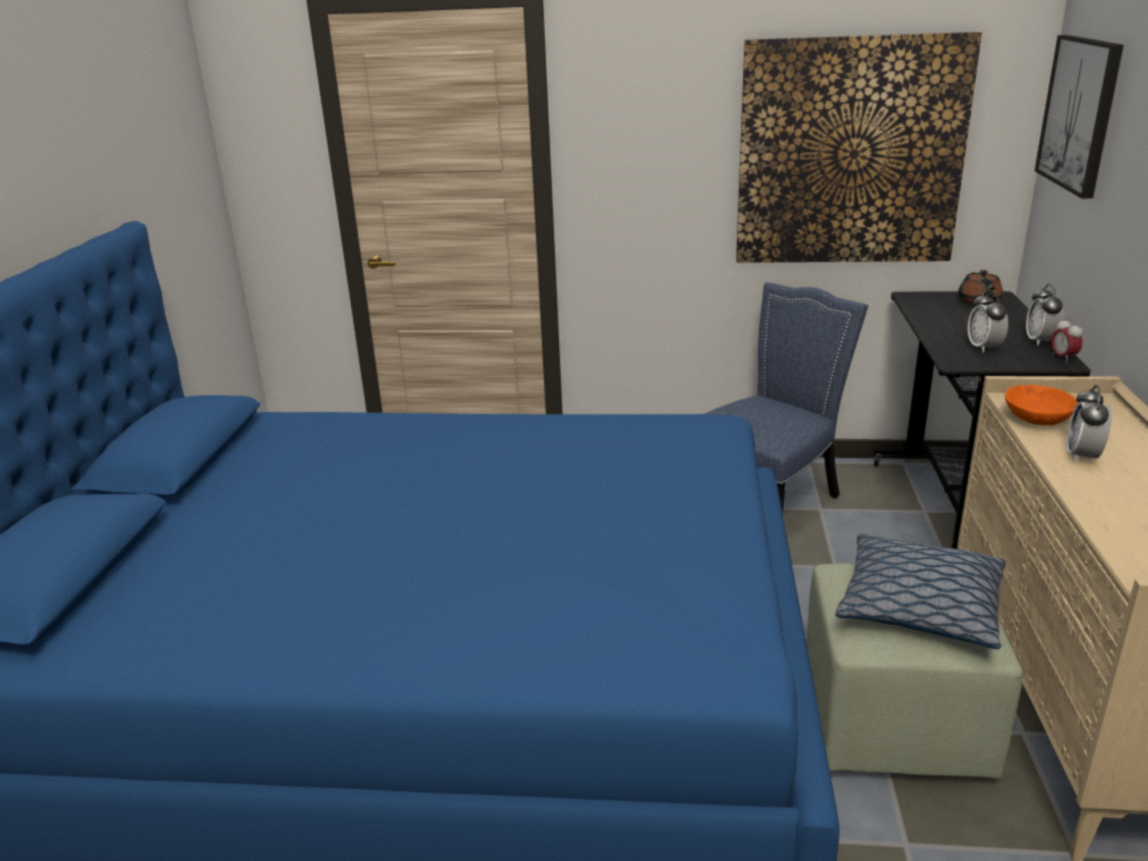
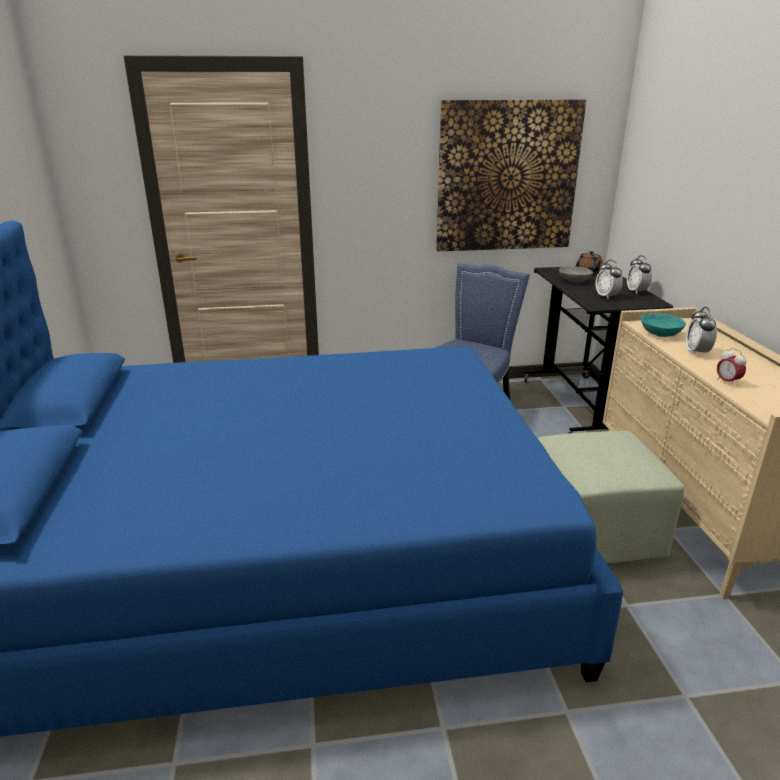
camera: 15 degrees left, 0 degrees up
(919, 607) = (612, 455): pillow -> none
(943, 319) = (573, 282): none -> grey bowl
(1035, 420) = (659, 334): orange bowl -> turquoise bowl
(1063, 358) = (654, 300): alarm clock -> alarm clock (727, 382)
(1080, 114) = (650, 150): picture -> none

